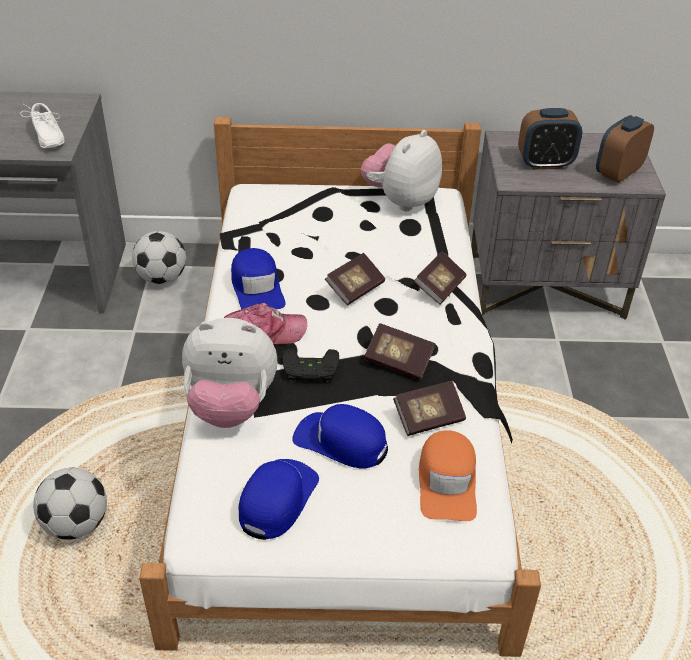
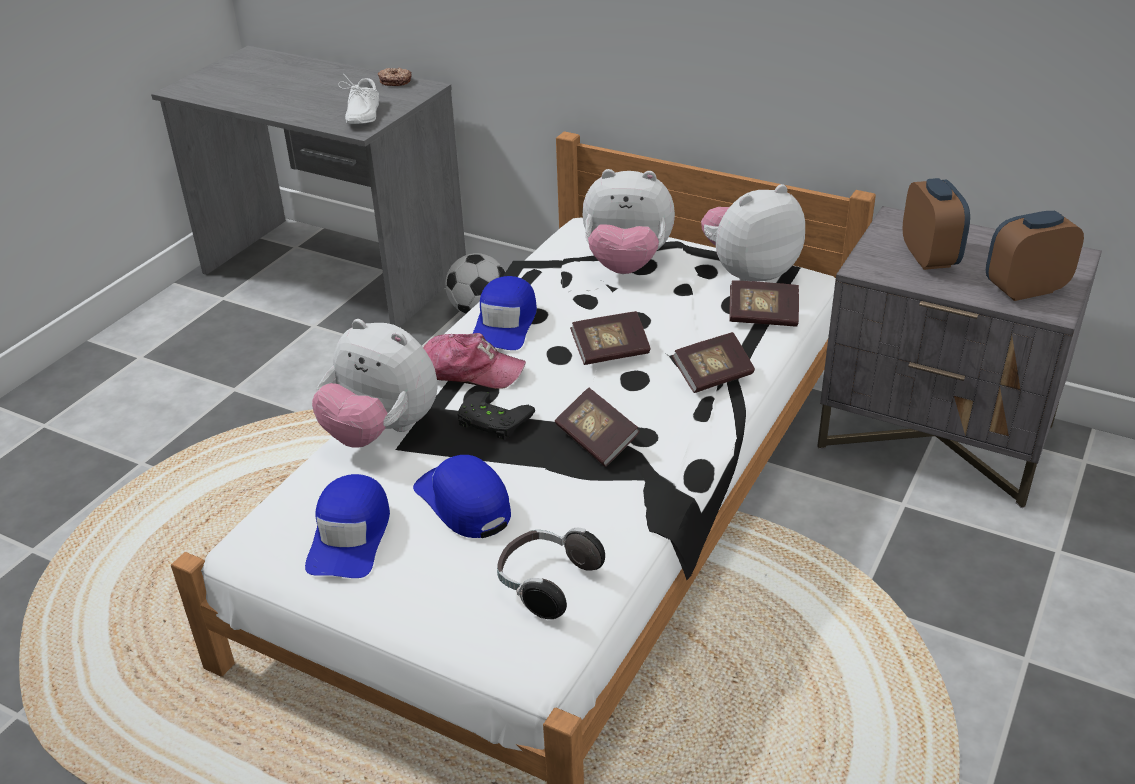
camera: 30 degrees right, 5 degrees down
(49, 100) = (395, 81): none -> donut
(76, 524) = (222, 523): football -> none
(277, 499) = (350, 536): blue cap -> blue cap turned 135 degrees clockwise
(309, 215) = (626, 265): none -> plush toy
(428, 418) = (582, 510): book -> book (762, 316)
(447, 482) = (546, 583): orange cap -> headphones
(545, 163) = (929, 257): alarm clock -> alarm clock turned 120 degrees counterclockwise

